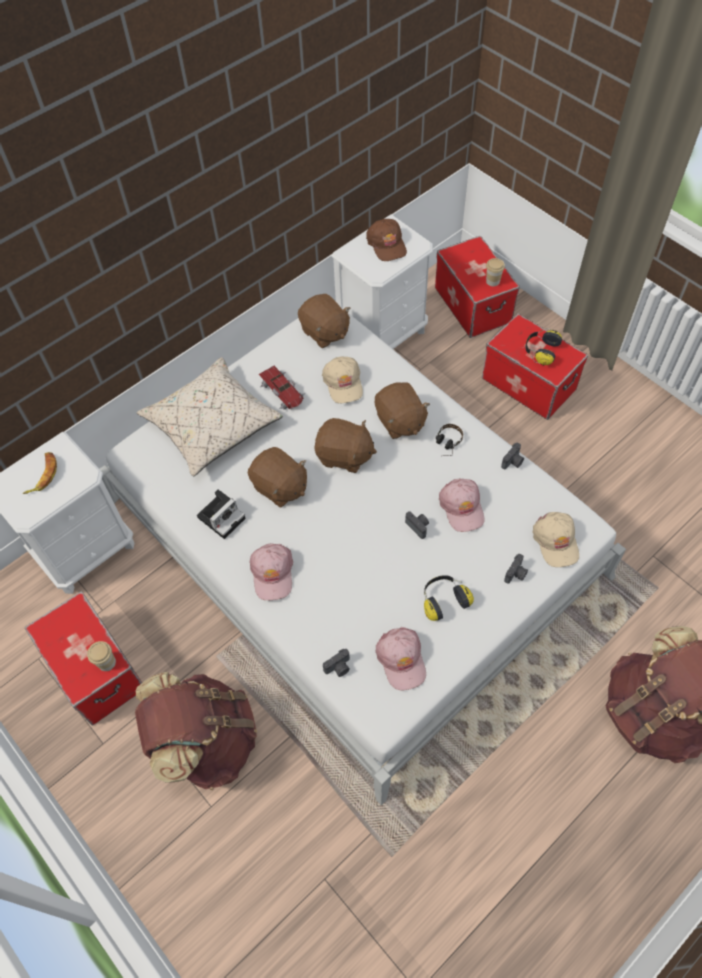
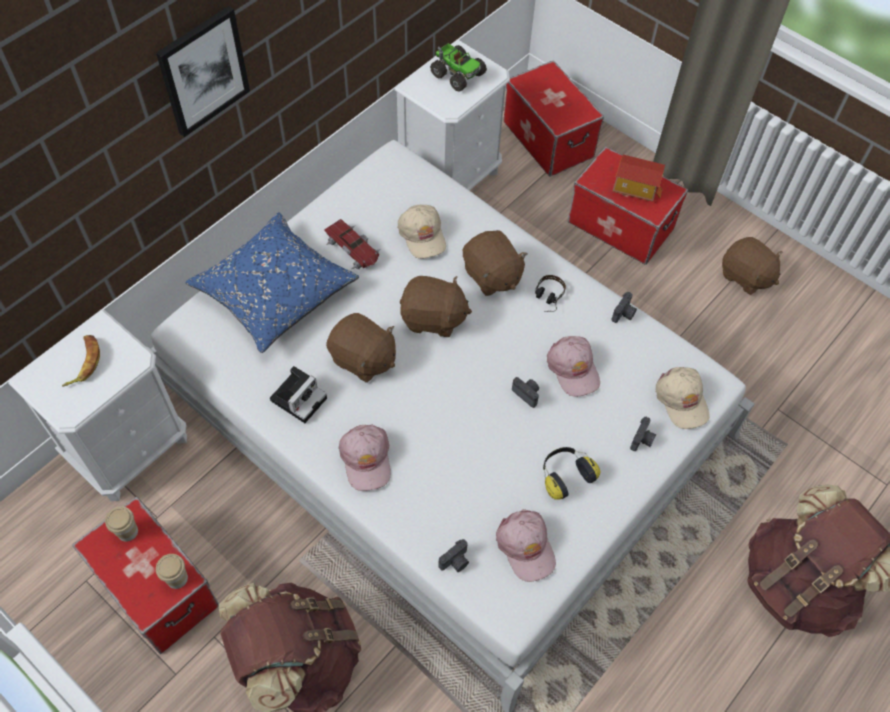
camera: 10 degrees left, 0 degrees up
(152, 234) = (203, 71): none -> picture
(211, 425) = (274, 292): beige pillow -> blue pillow
(324, 332) = (394, 178): brown plush toy -> brown plush toy (746, 276)
(387, 244) = (457, 74): brown cap -> toy truck
(493, 281) = (573, 111): cup -> cup (127, 531)
(540, 351) = (635, 188): headphones -> toy house

